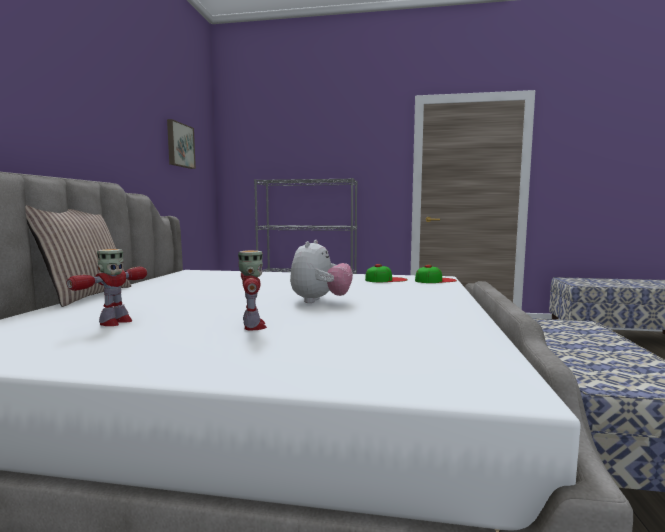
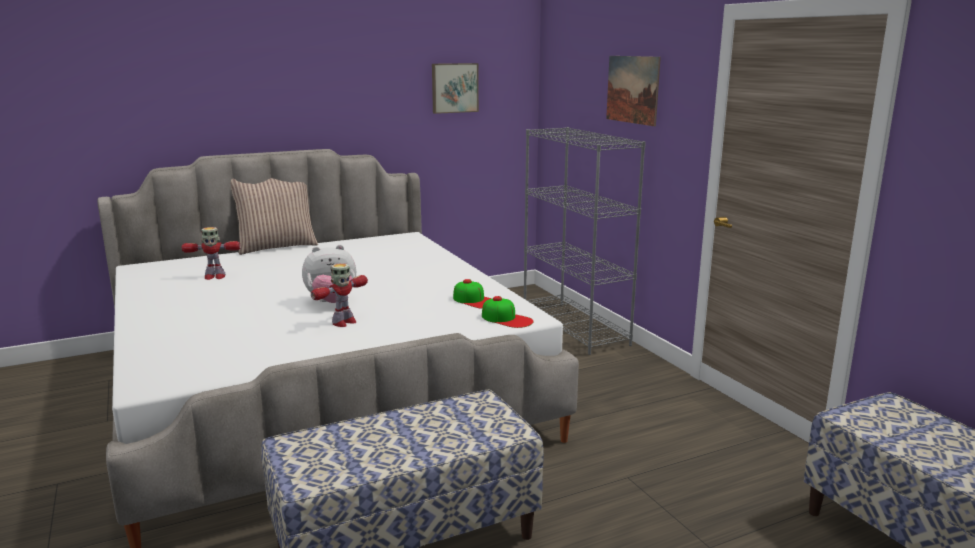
camera: 55 degrees right, 10 degrees up
(253, 326) = (233, 306): toy robot -> toy robot (343, 322)
(334, 150) = (632, 89): none -> picture

